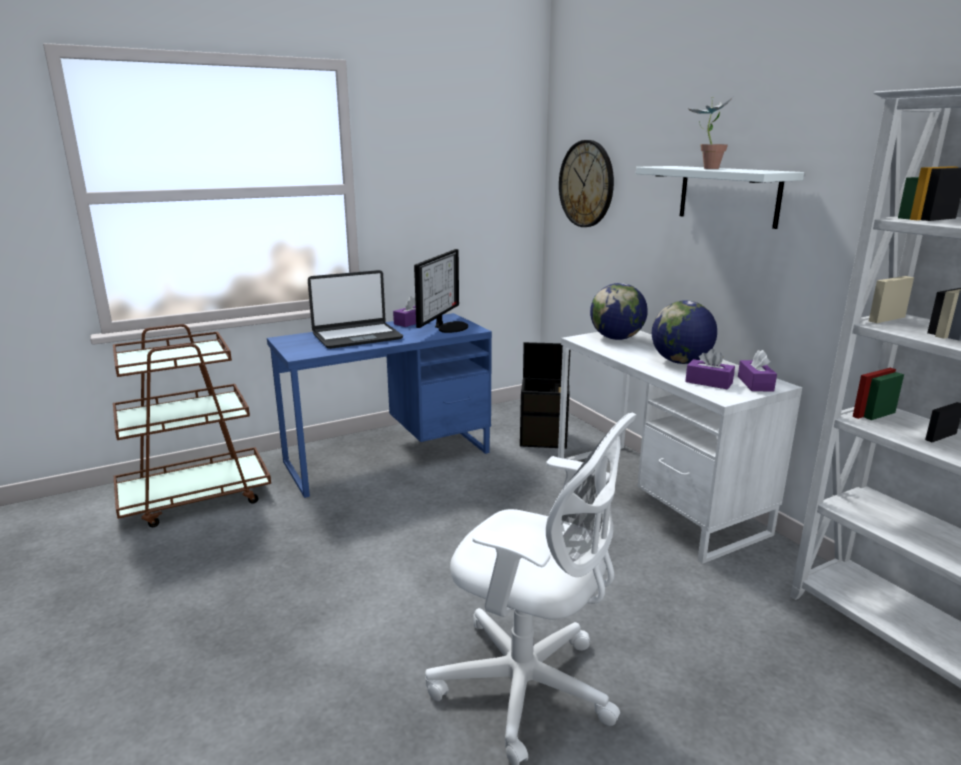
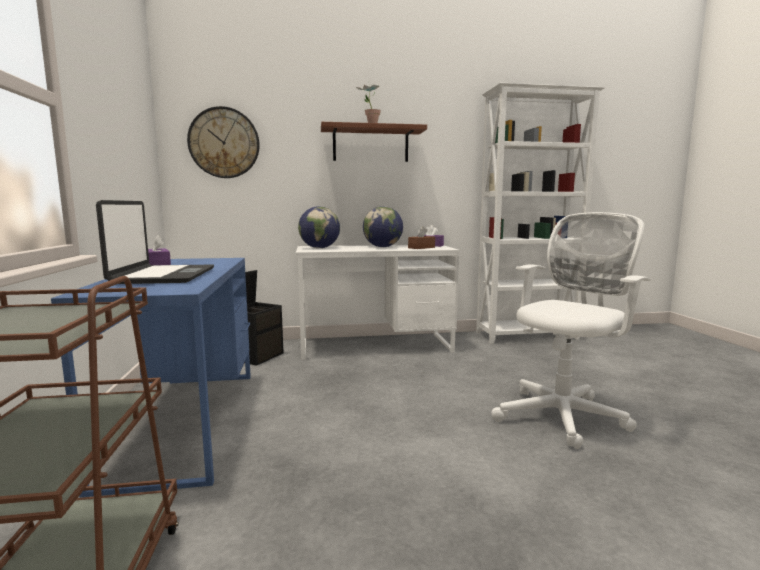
camera: 70 degrees left, 10 degrees down
(449, 327) = (205, 261): monitor -> none
(708, 382) = (421, 247): purple tissue box -> brown tissue box
(728, 195) = (370, 145): white shelf -> brown shelf

